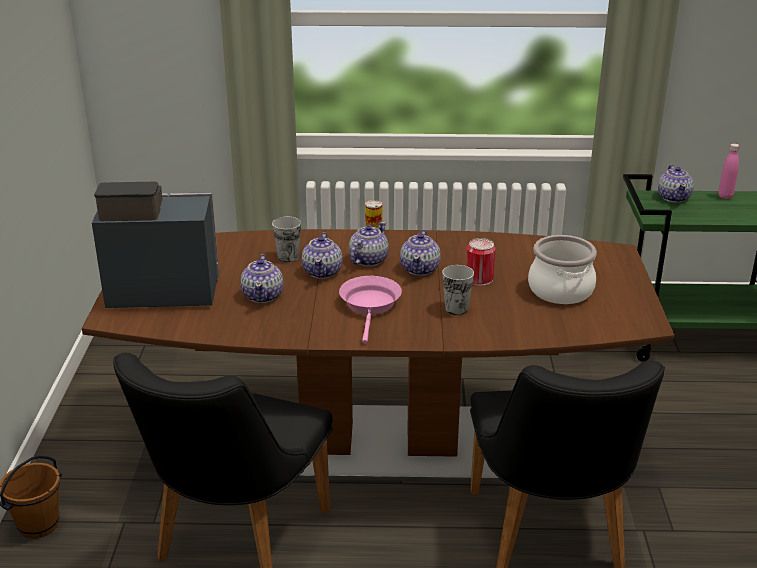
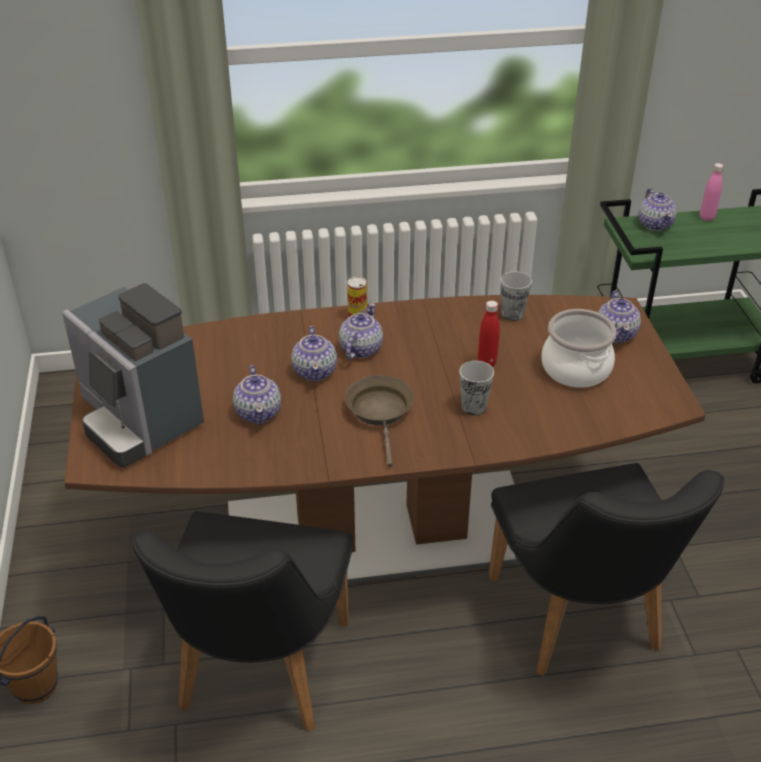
camera: 10 degrees left, 10 degrees up
(159, 291) = (138, 419): coffee machine -> coffee machine turned 120 degrees counterclockwise
(288, 257) = (270, 354): cup -> cup (512, 314)
(370, 306) = (381, 413): pink frying pan -> brown frying pan
(420, 269) = (420, 355): teapot -> teapot (616, 333)
(479, 279) = (487, 362): can -> red bottle

